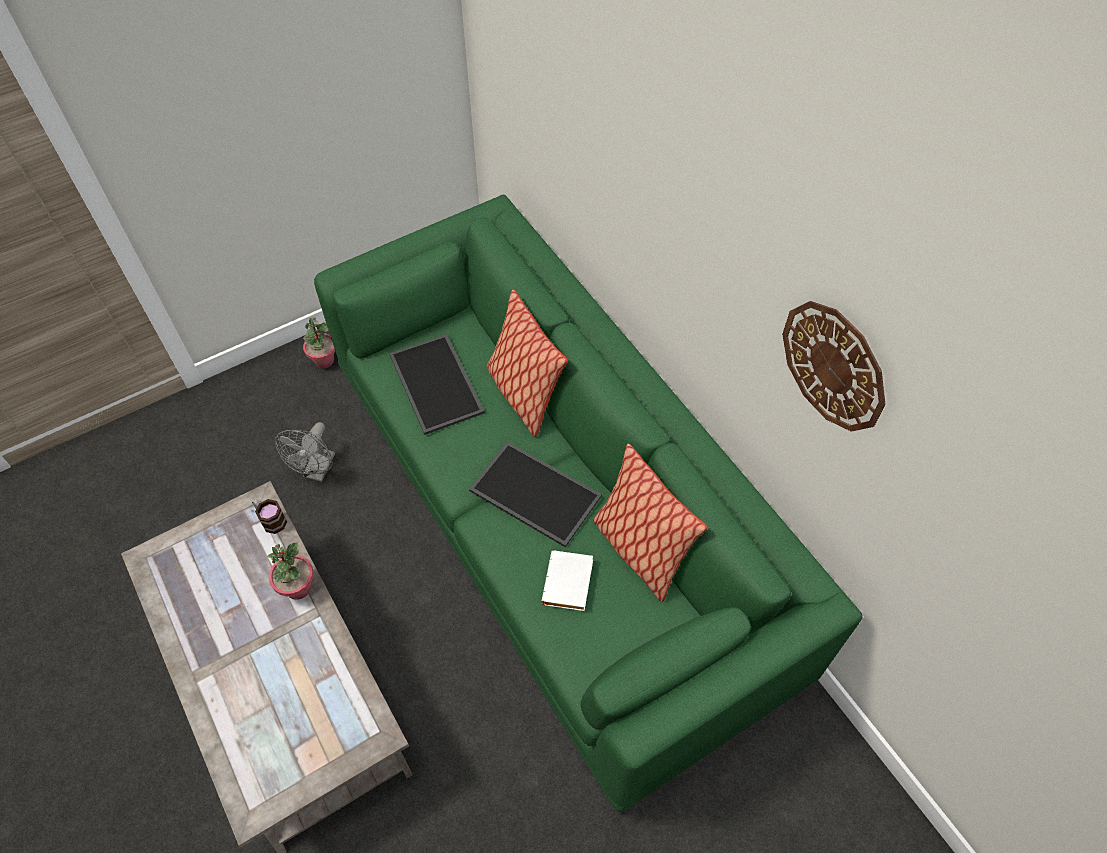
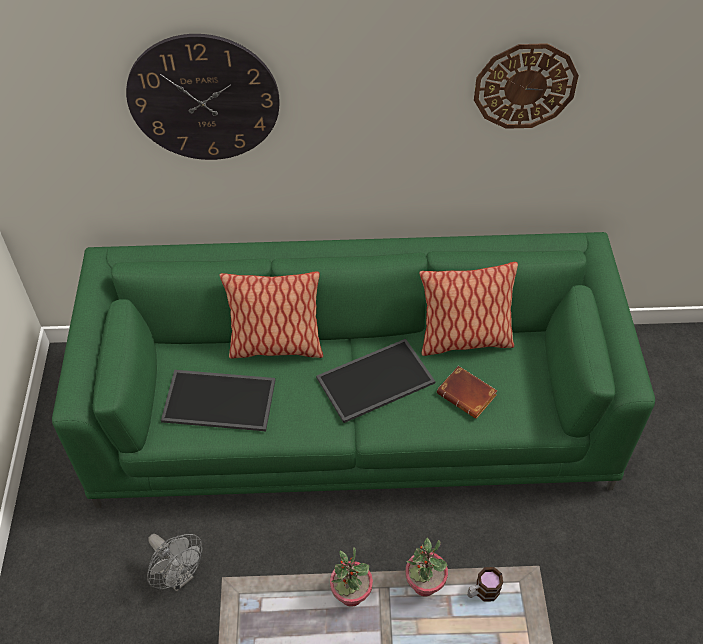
camera: 60 degrees left, 5 degrees down
(270, 520) = (265, 591): mug -> mug (482, 592)
(324, 360) = (56, 520): potted plant -> potted plant (424, 584)
(569, 585) = (468, 395): white book -> brown book
(593, 127) = (203, 99): none -> wall clock

